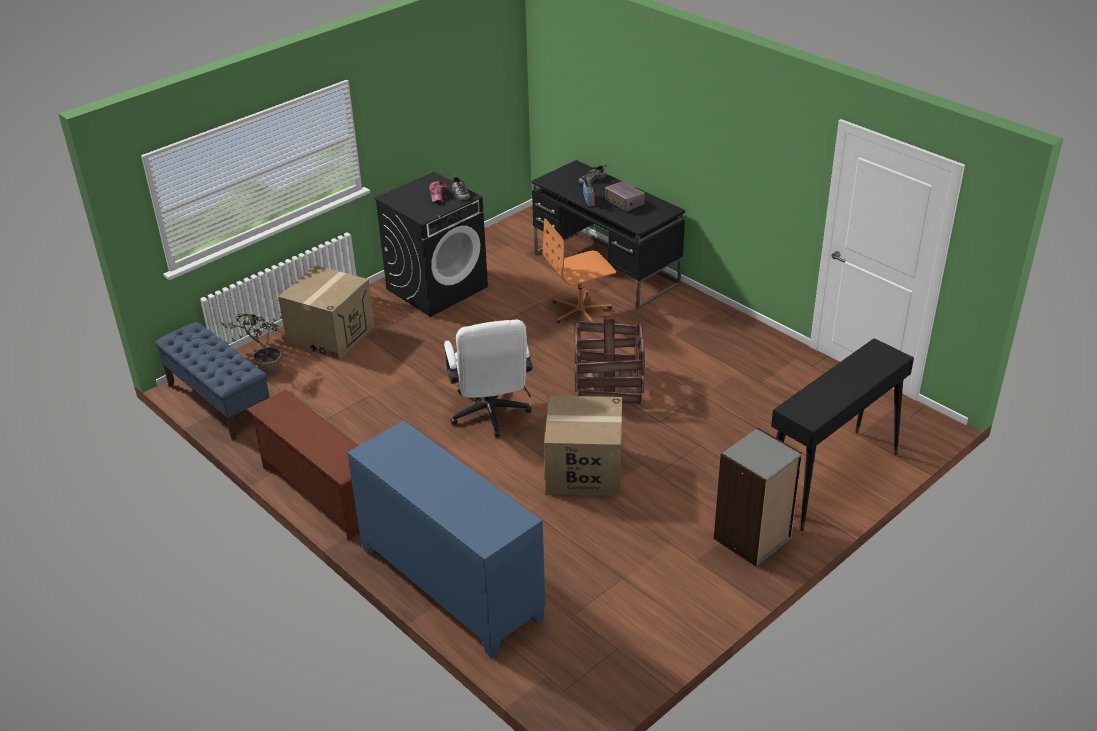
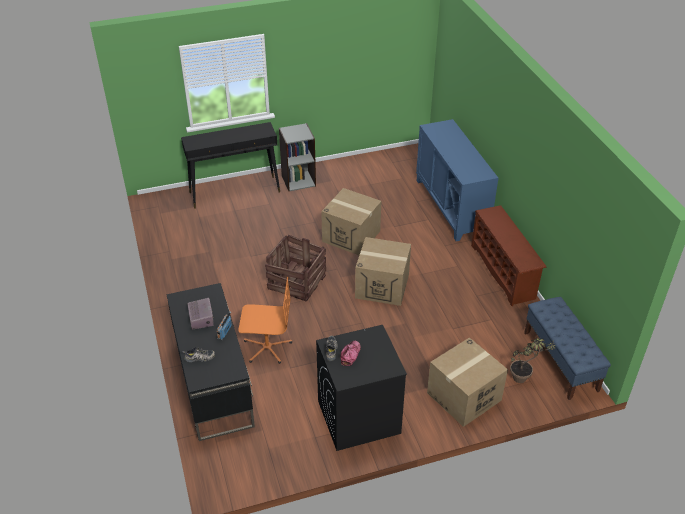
camera: 155 degrees left, 5 degrees up
(490, 415) = (382, 286): white office chair -> cardboard box

